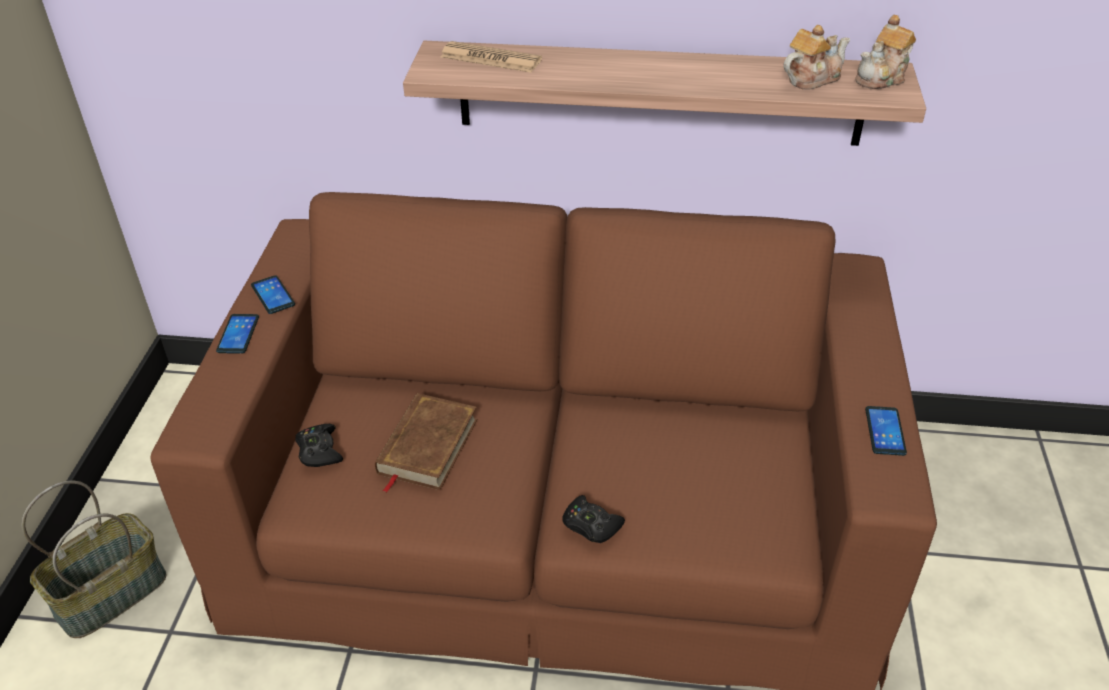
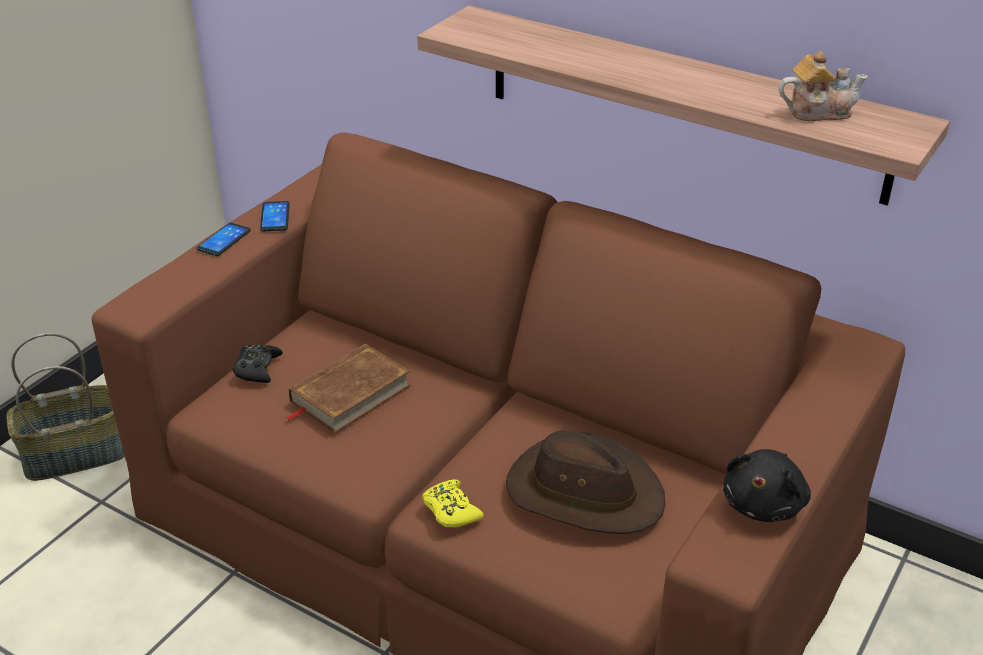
camera: 25 degrees right, 5 degrees down
(491, 58) = (513, 31): newspaper -> none
(591, 525) = (451, 510): black game controller -> yellow game controller
(691, 466) = (584, 492): none -> brown hat
(882, 78) = (898, 127): teapot -> none
(885, 431) = (764, 504): phone -> black plush toy

